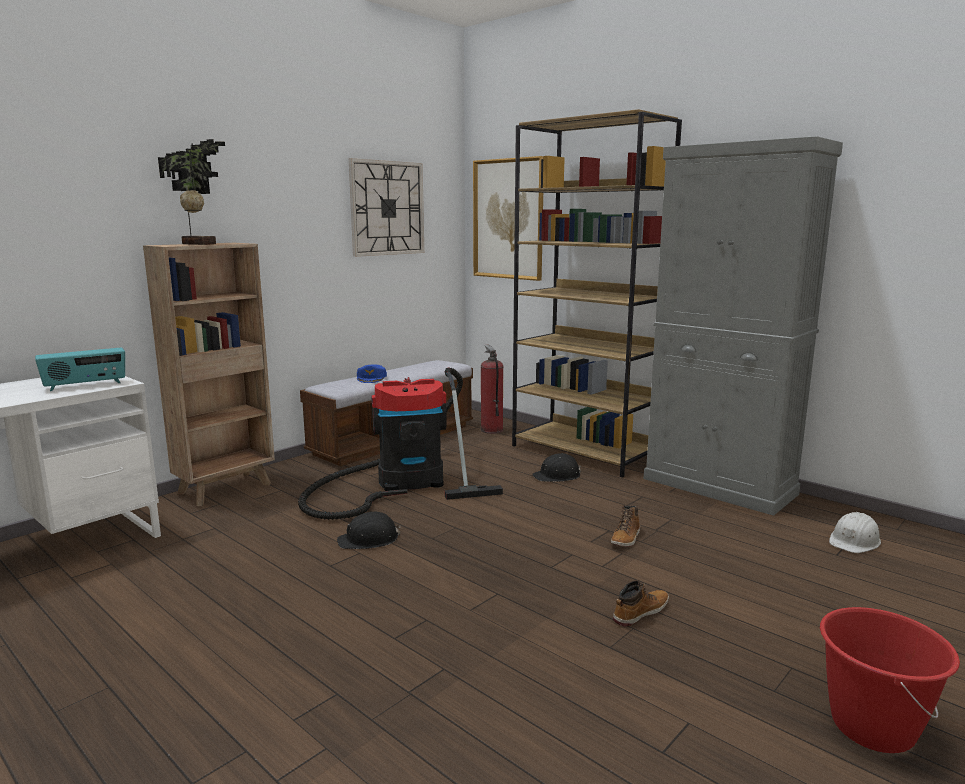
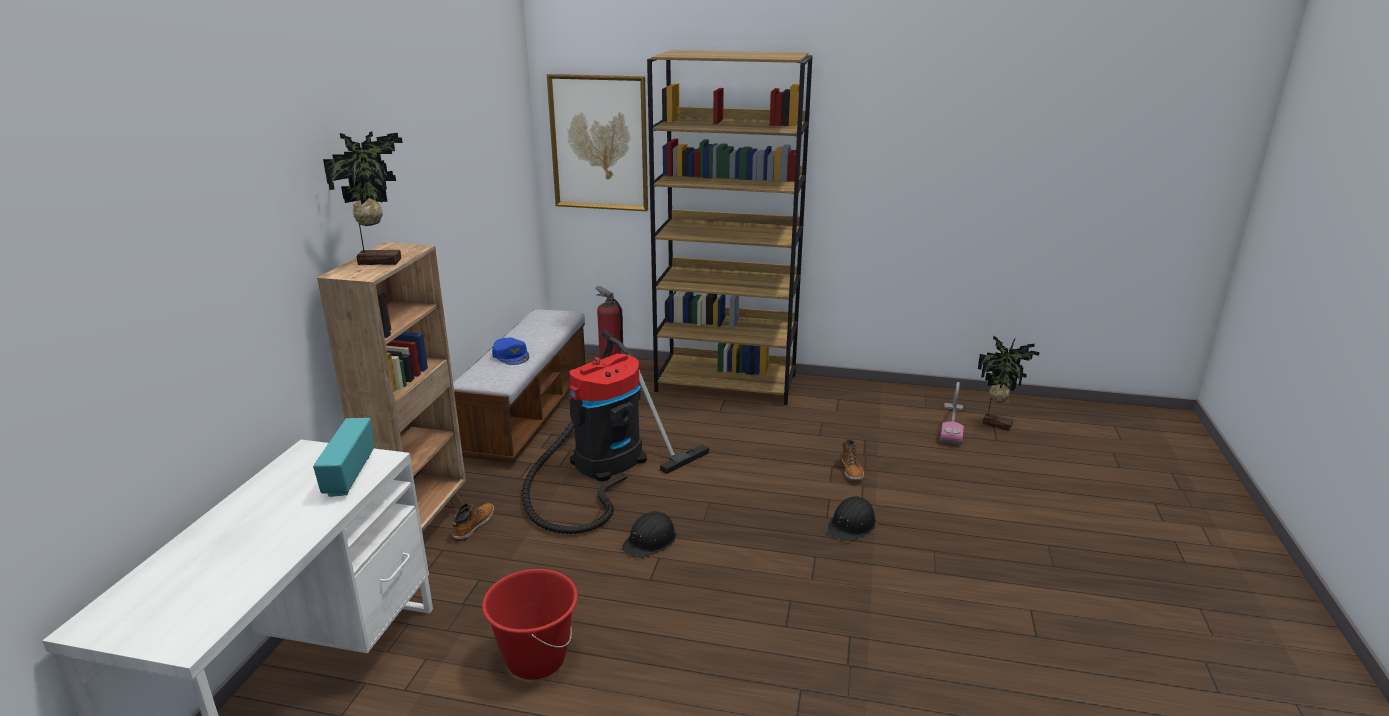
camera: 30 degrees left, 10 degrees up
(85, 385) = (348, 475): radio -> radio turned 150 degrees clockwise
(387, 208) = (483, 151): wall clock -> none
(557, 476) = (733, 418): black hard hat -> black hard hat (852, 525)
(640, 612) = (926, 536): boot -> boot (473, 526)
(719, 486) = (867, 395): grey cabinet -> none
(793, 529) = (952, 424): none -> vacuum cleaner
(854, 541) = (996, 424): white hard hat -> potted plant
(871, 727) = (1118, 570): red bucket -> red bucket (535, 659)

